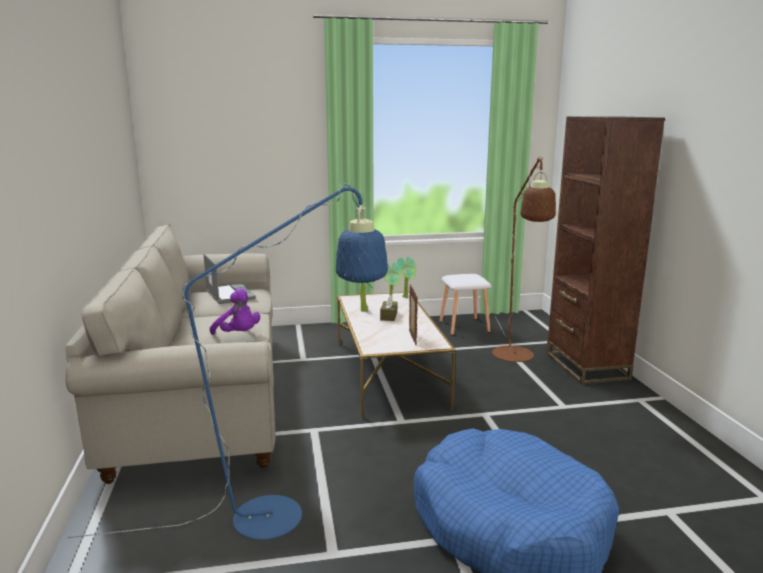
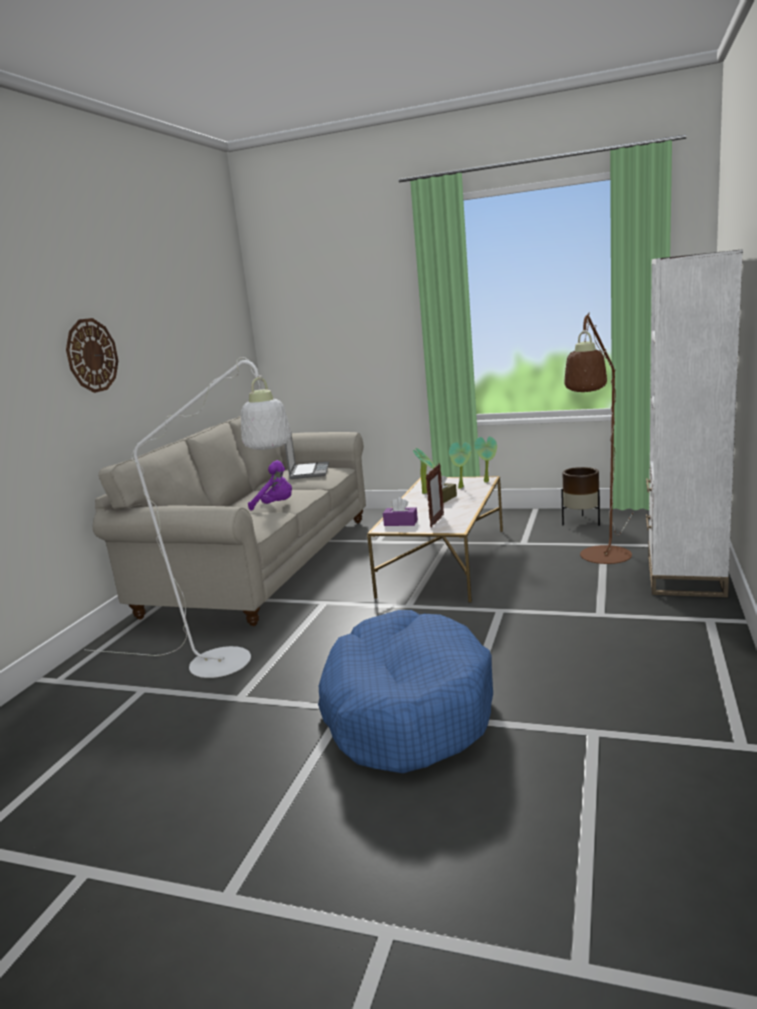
camera: 30 degrees right, 0 degrees up
(51, 168) = (92, 355): none -> wall clock
(238, 335) = (276, 506): purple plush toy -> purple plush toy turned 45 degrees counterclockwise
(286, 514) = (235, 662): blue floor lamp -> white floor lamp
(380, 343) = (400, 523): none -> purple tissue box
(465, 327) = (581, 522): white stool -> brown planter
(586, 366) = (684, 576): brown bookcase -> white bookcase

